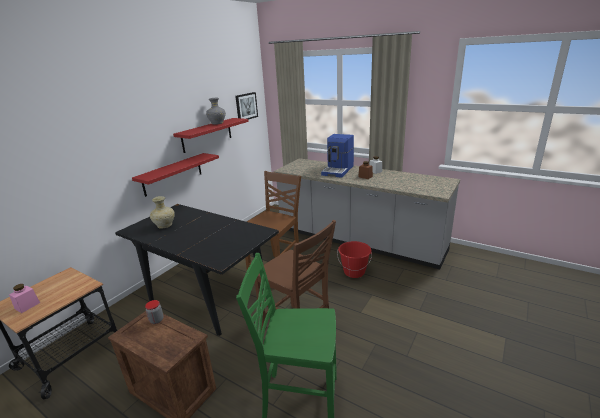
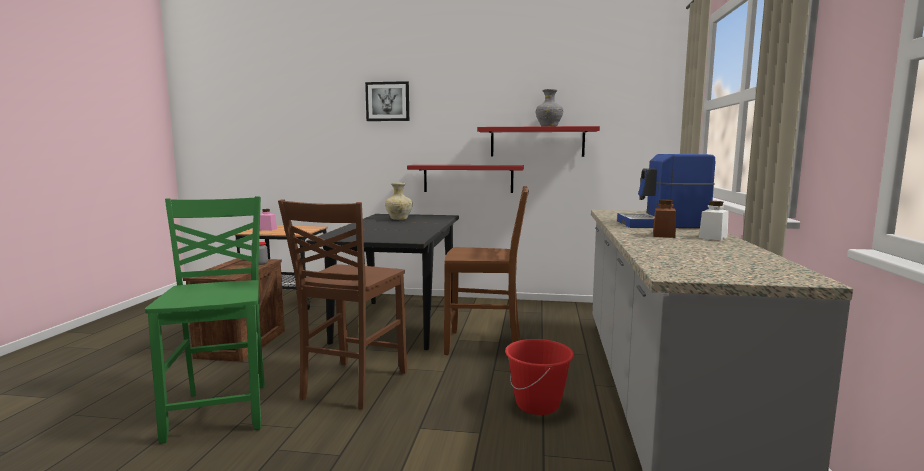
camera: 65 degrees right, 15 degrees down
(246, 106) = (632, 115): picture -> picture (387, 101)

